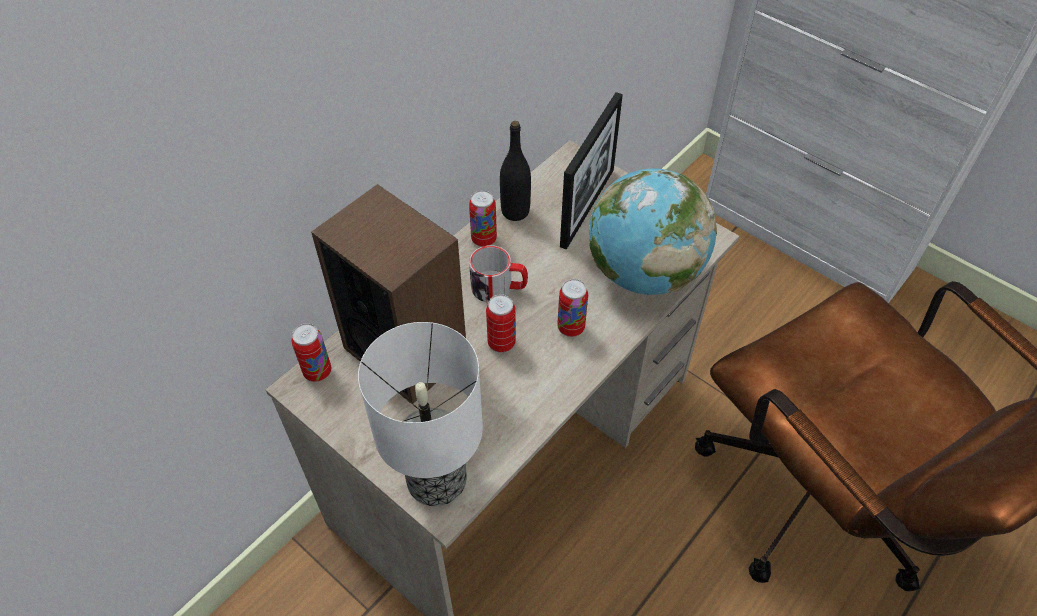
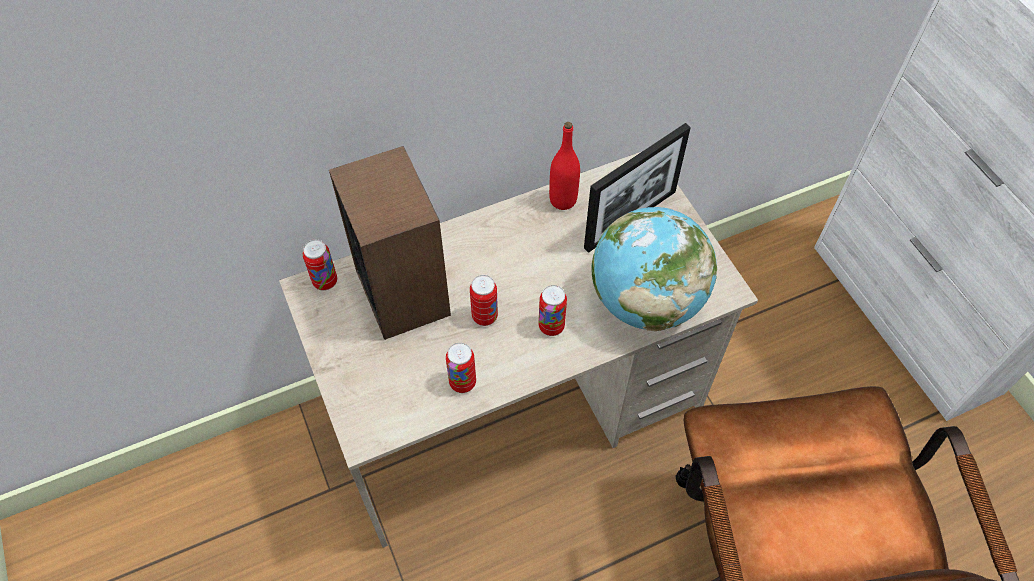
camera: 25 degrees right, 5 degrees up
(435, 480) = (368, 411): table lamp -> none
(484, 239) = (521, 216): can -> can (462, 382)
(499, 288) = (510, 266): mug -> none
(515, 211) = (563, 200): black bottle -> red bottle

